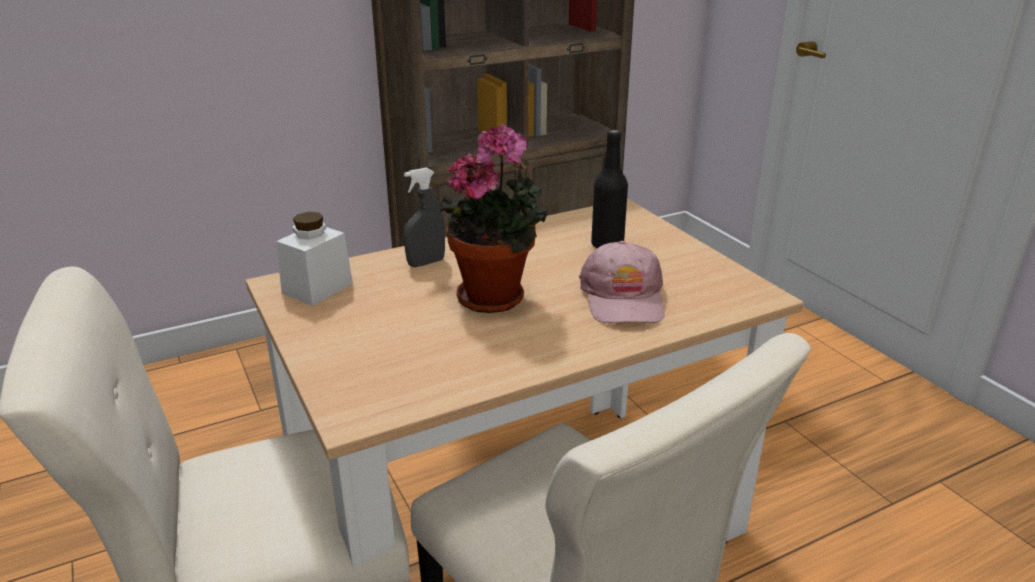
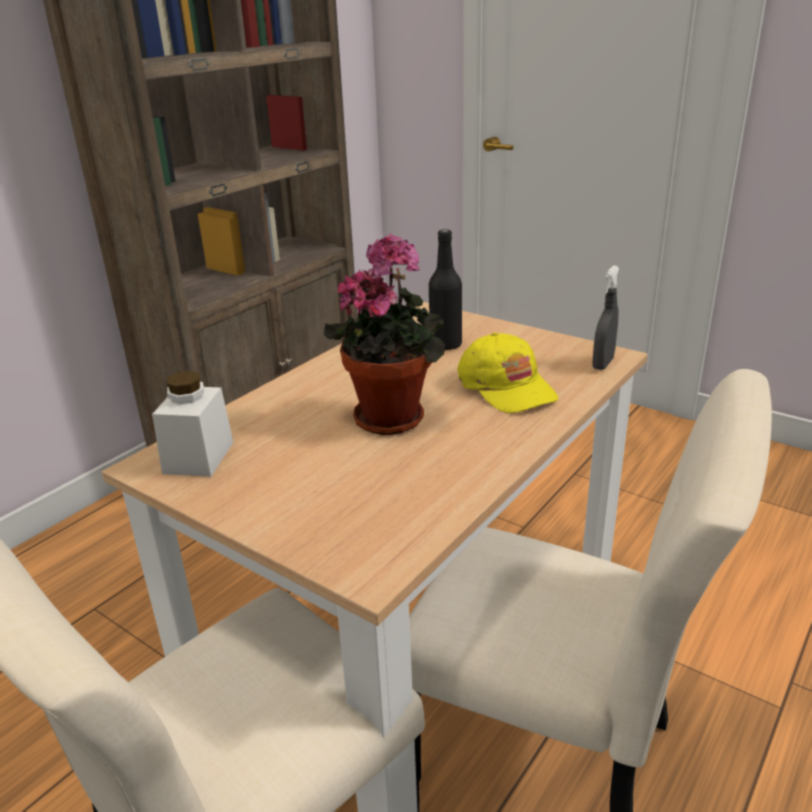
camera: 25 degrees left, 0 degrees up
(426, 263) = (290, 402): grey spray bottle -> grey spray bottle (603, 364)
(623, 298) = (507, 387): pink cap -> yellow cap

